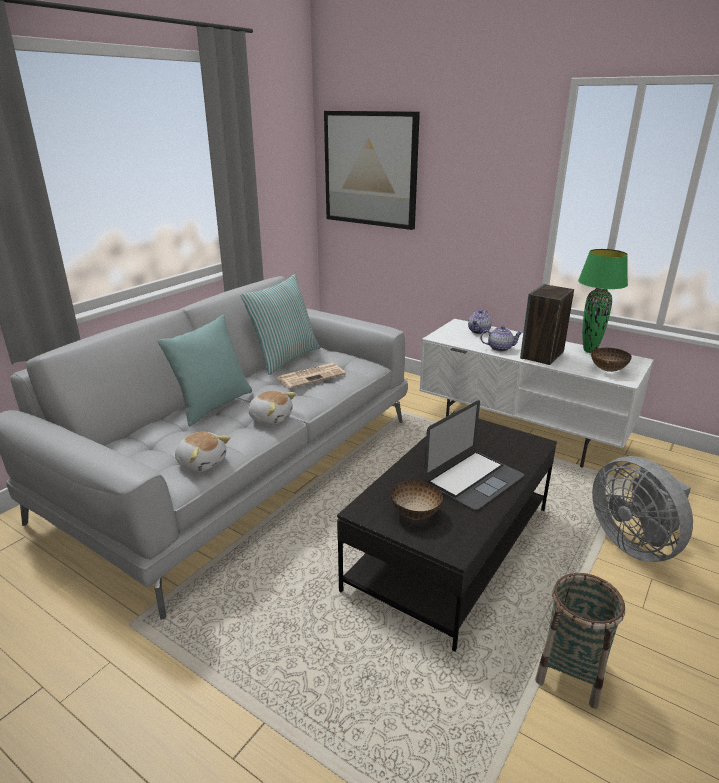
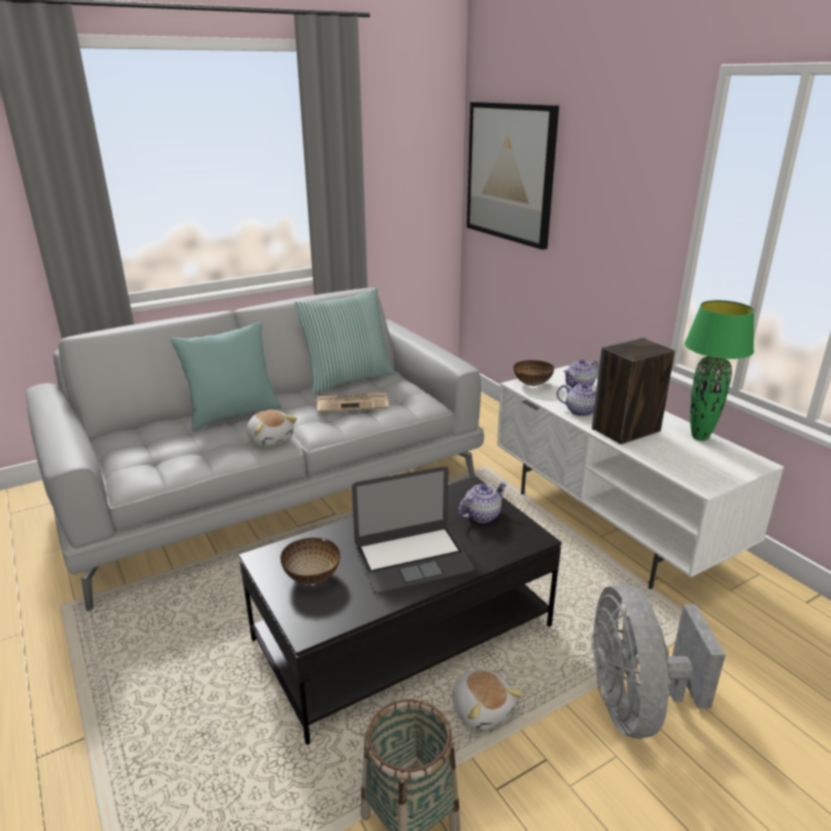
camera: 25 degrees right, 0 degrees up
(202, 462) = (167, 468): plush toy -> plush toy (482, 709)
(487, 437) = (481, 515): none -> teapot
(607, 369) = (695, 466): bowl -> bowl (532, 383)

